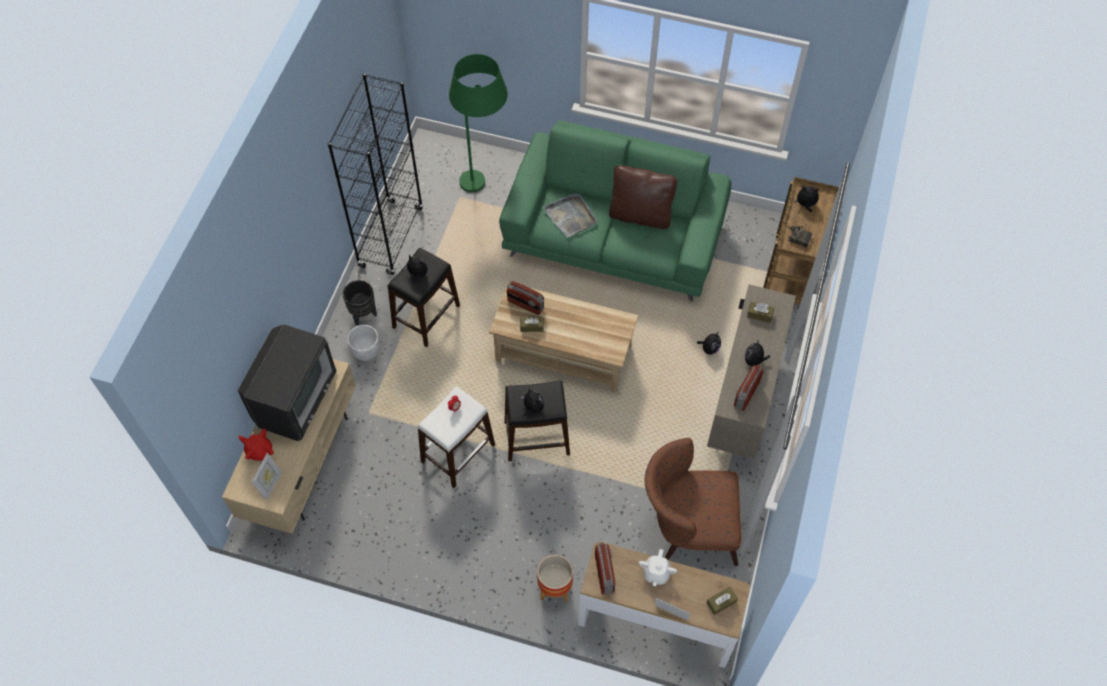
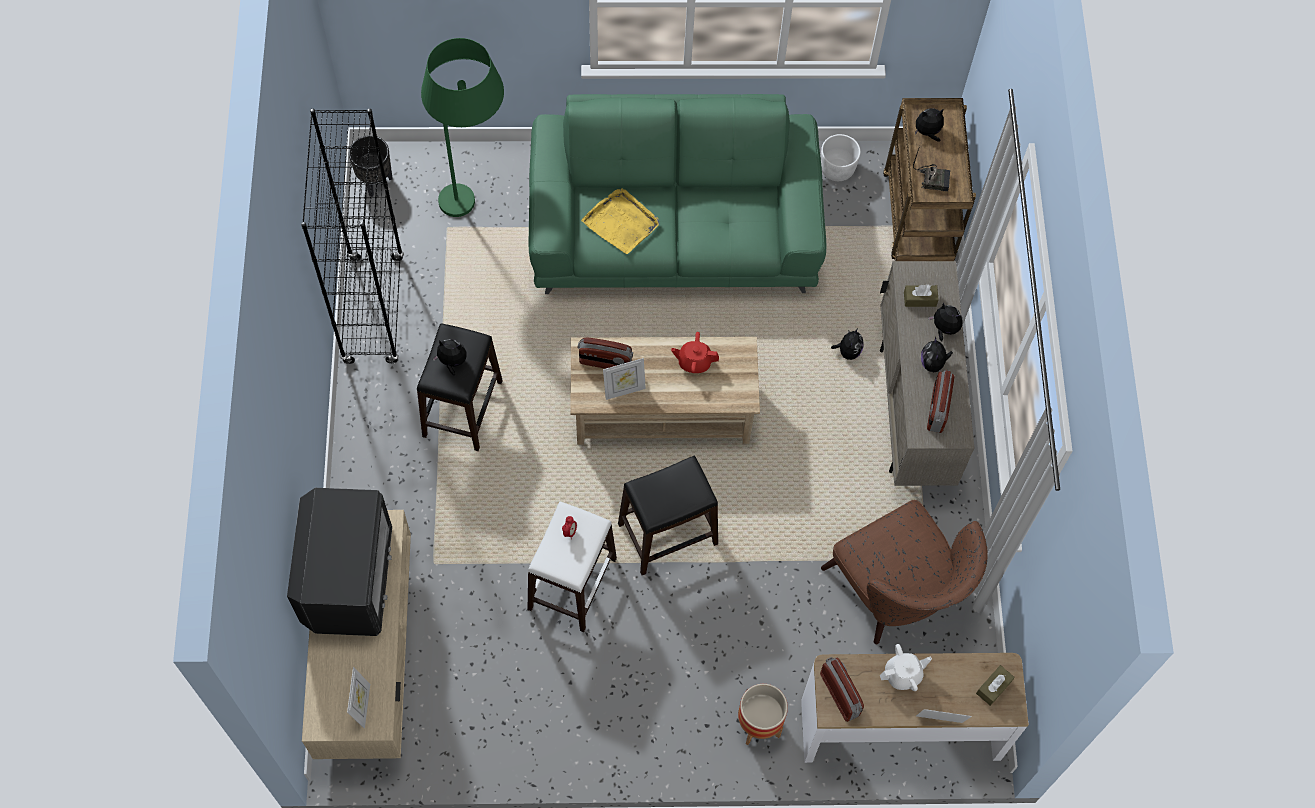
camera: 20 degrees left, 5 degrees up
(259, 451) = (328, 664): red teapot -> red teapot (694, 362)
(364, 315) = (377, 430): black planter -> black planter (376, 182)
(366, 350) = (398, 478): white planter -> white planter (837, 168)
(531, 326) = (624, 390): brown tissue box -> picture frame
(532, 408) = (670, 503): plush toy -> plush toy (944, 329)
(571, 216) = (621, 222): grey tray -> yellow tray
(640, 215) = (712, 197): brown pillow -> none
(656, 573) = (903, 674): white teapot -> white teapot turned 105 degrees counterclockwise
(687, 526) = (897, 594): brown armchair -> brown armchair turned 105 degrees counterclockwise

